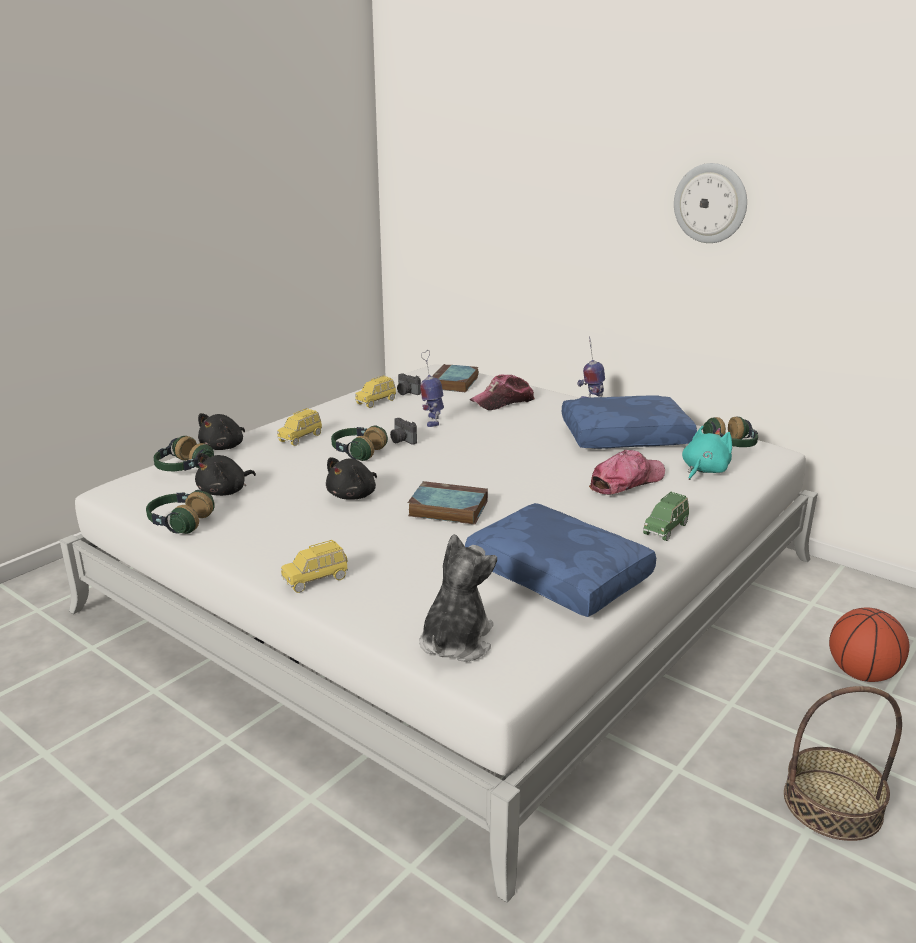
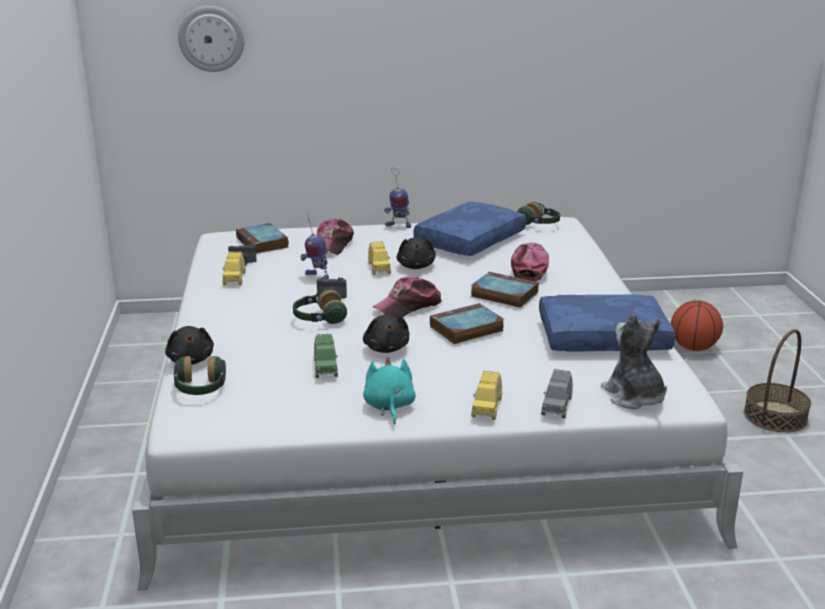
camera: 45 degrees left, 0 degrees up
(179, 523) = (304, 424): headphones -> none
(225, 492) = (282, 388): black plush toy -> black plush toy (416, 266)
(301, 438) = (243, 327): yellow toy car -> yellow toy car (379, 268)
(370, 610) = (556, 406): none -> grey toy car
(443, 470) = (408, 306): none -> cap
(550, 494) = (502, 294): none -> book
(665, 529) = (599, 288): green toy car -> green toy car (325, 367)
(703, 470) = (554, 246): turquoise plush toy -> turquoise plush toy (389, 406)
(710, 203) = (468, 39): wall clock -> wall clock (211, 38)

